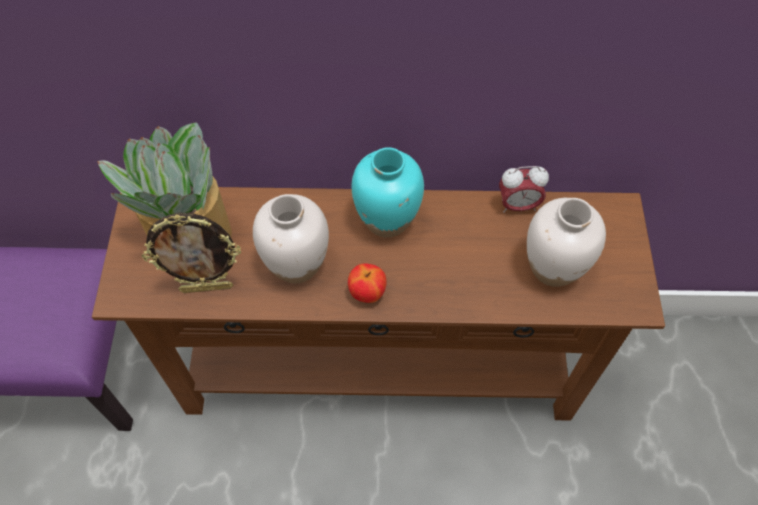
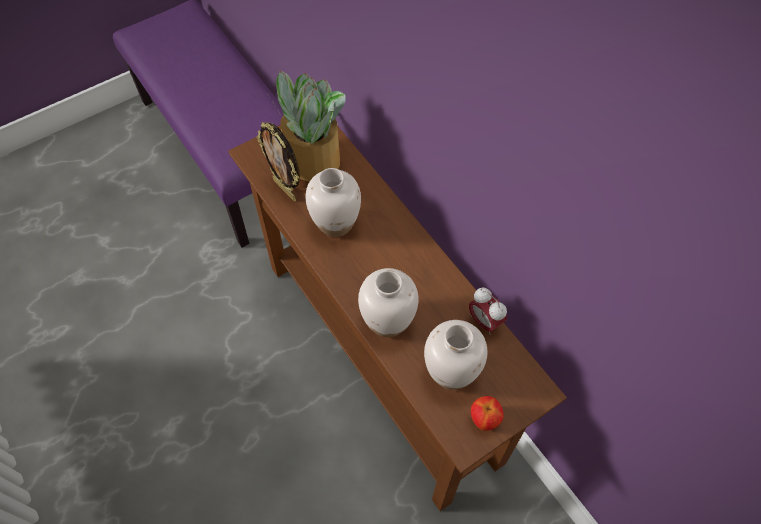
camera: 55 degrees right, 0 degrees up
(367, 293) = (344, 273): apple -> apple (484, 419)
(387, 220) = (408, 251): turquoise vase -> none
(457, 289) = (387, 321): none -> white vase

